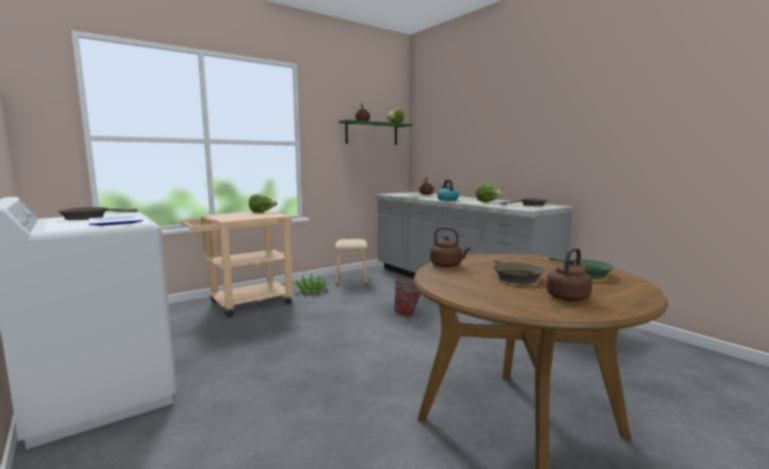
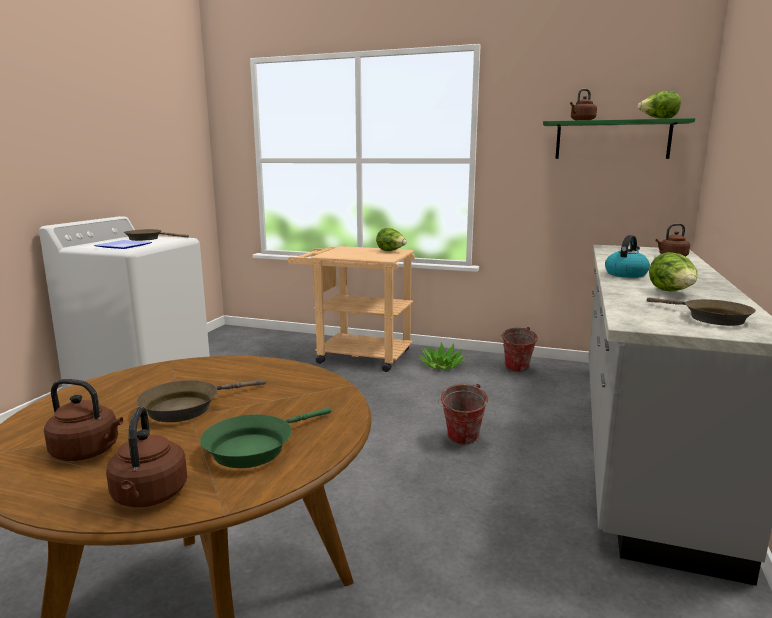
camera: 55 degrees right, 5 degrees up
(351, 279) = (516, 369): beige stool -> bucket
(447, 265) = (225, 365): brown kettle -> brown kettle (149, 497)

